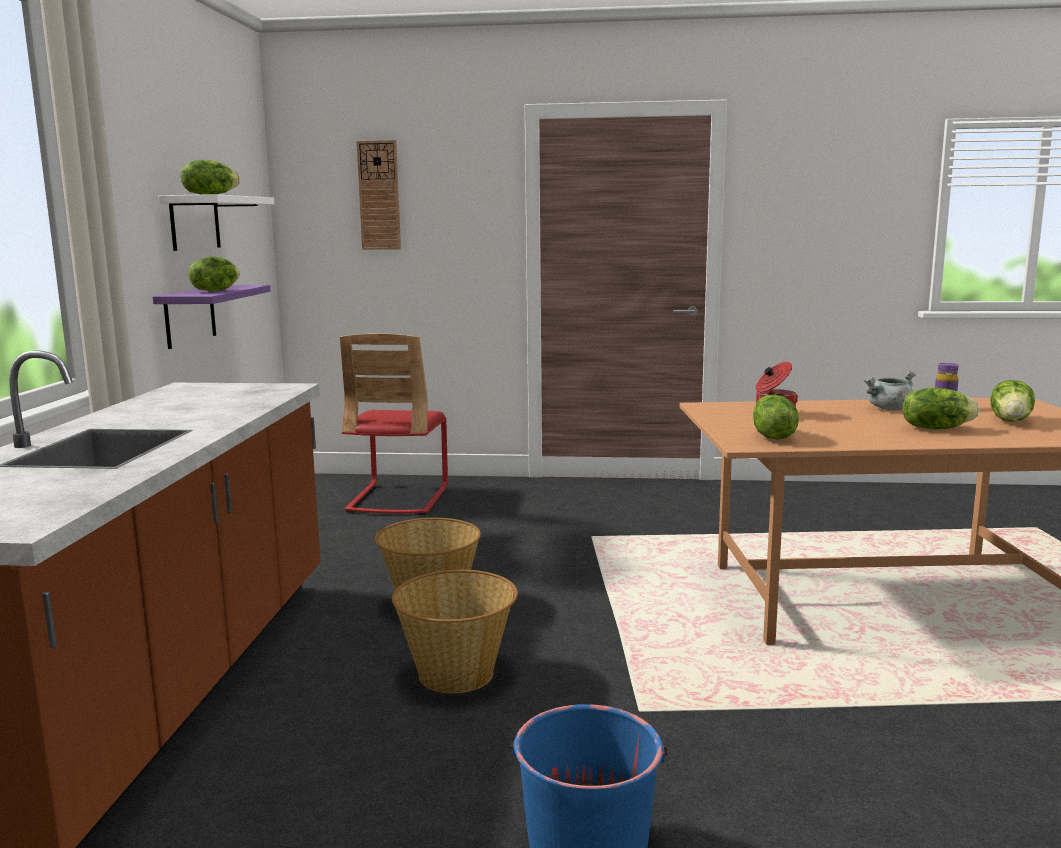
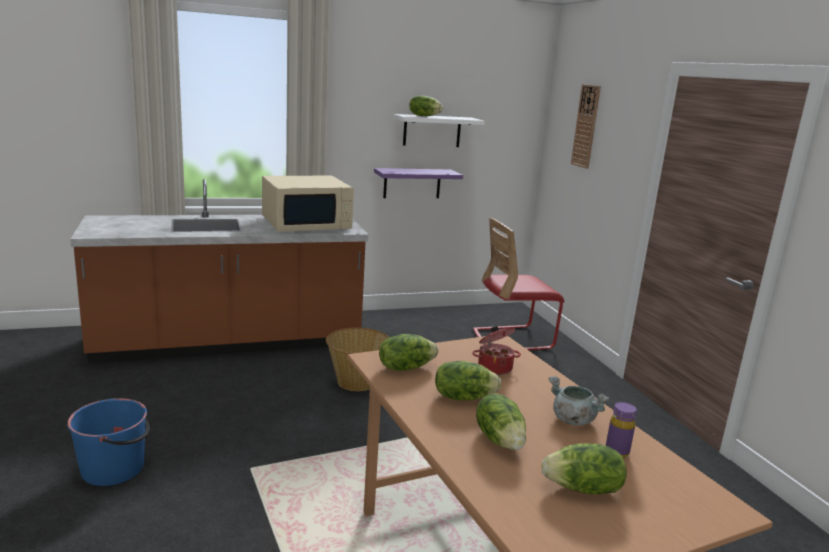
camera: 65 degrees right, 5 degrees up
(201, 400) = (307, 223): none -> beige microwave
(215, 291) = (410, 171): lettuce -> lettuce (463, 397)
(457, 675) = (274, 405): basket -> none

